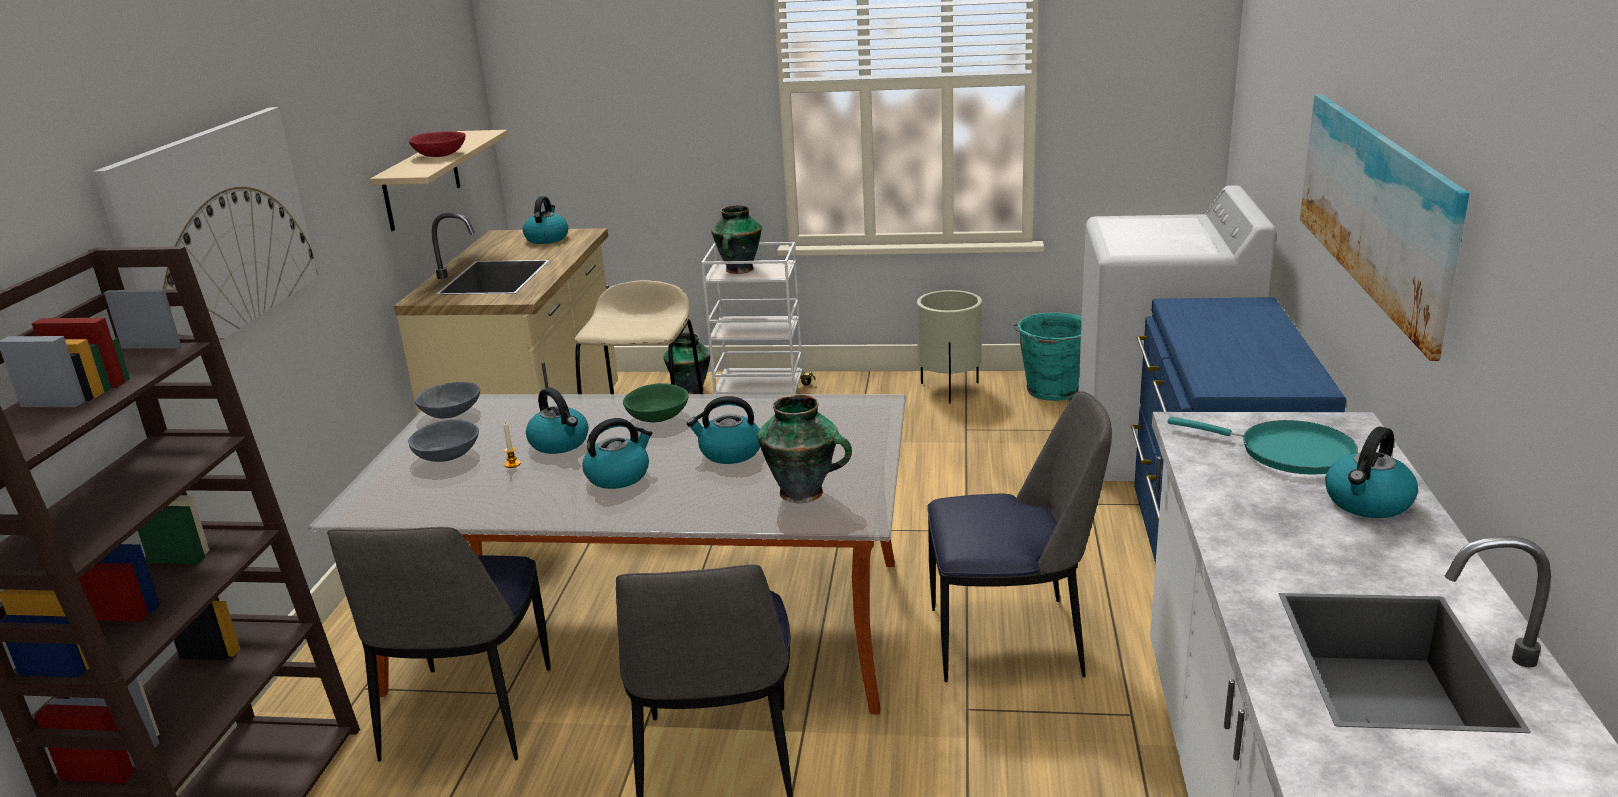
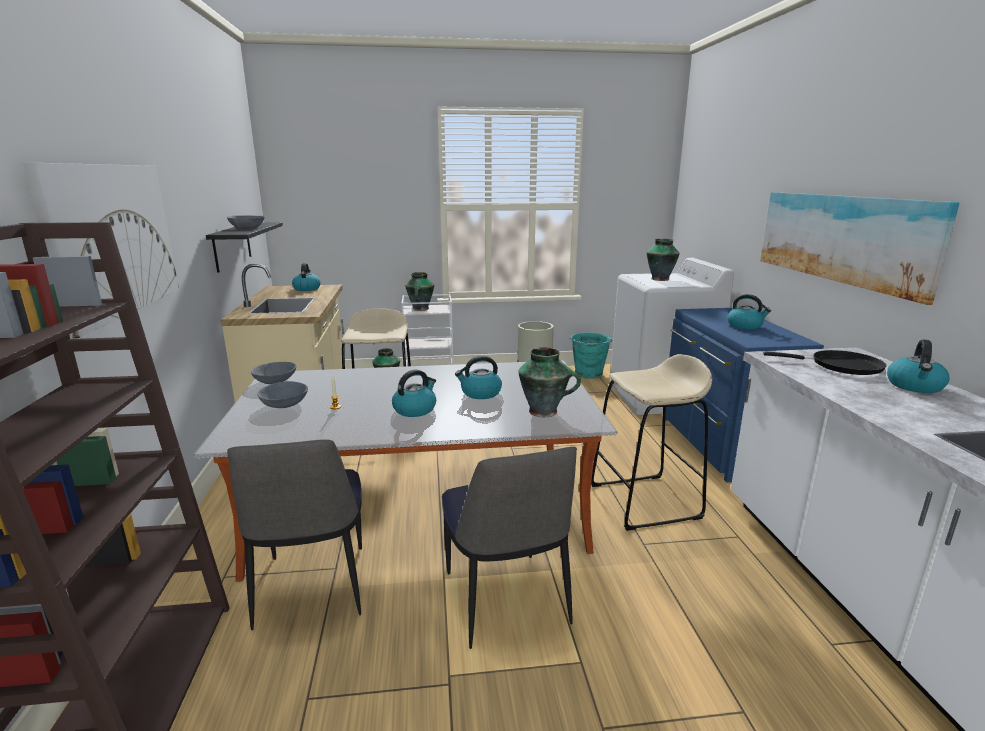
camera: 15 degrees left, 5 degrees down
(422, 180) = (232, 246): beige shelf -> black shelf
(440, 154) = (247, 228): red bowl -> grey bowl
(560, 443) = (363, 394): kettle -> kettle (745, 326)
(658, 416) = (420, 377): green bowl -> none
(1011, 640) = (645, 501): chair -> beige stool
(1152, 233) = (660, 279): none -> vase
(1287, 452) = (840, 366): turquoise frying pan -> black frying pan

